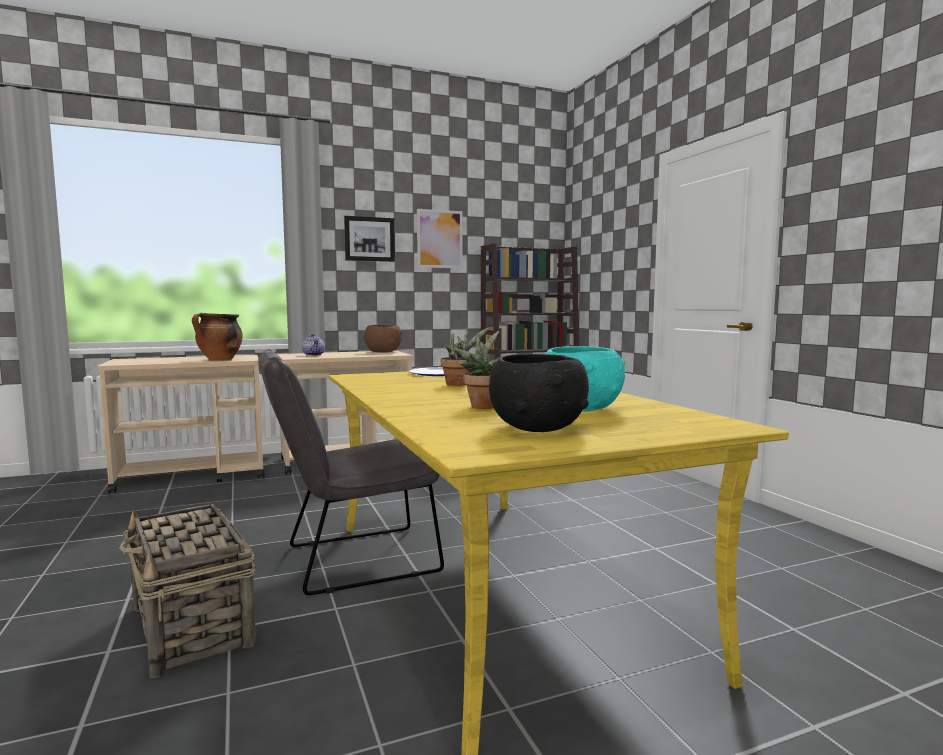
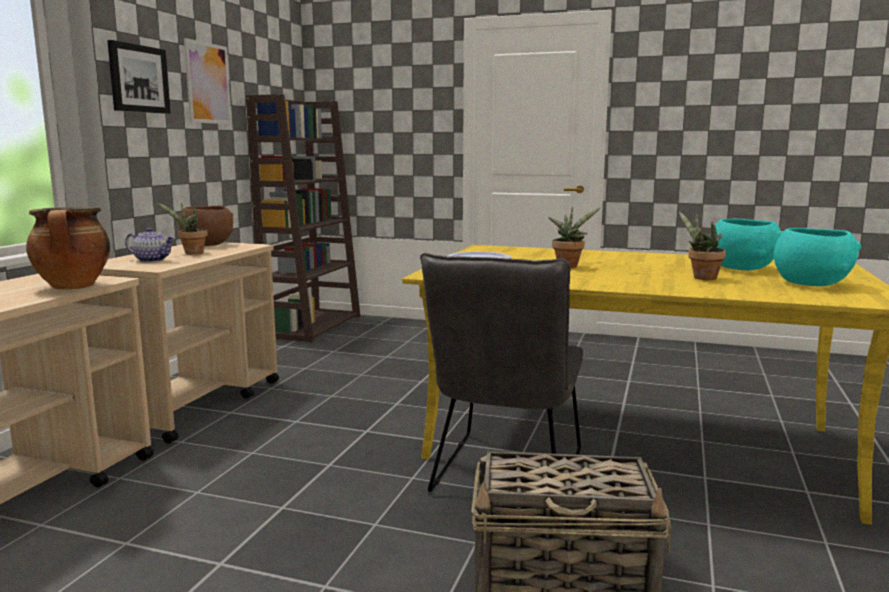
camera: 50 degrees left, 5 degrees up
(348, 354) = (191, 253): none -> potted plant
(539, 428) = (811, 283): black bowl -> turquoise bowl

